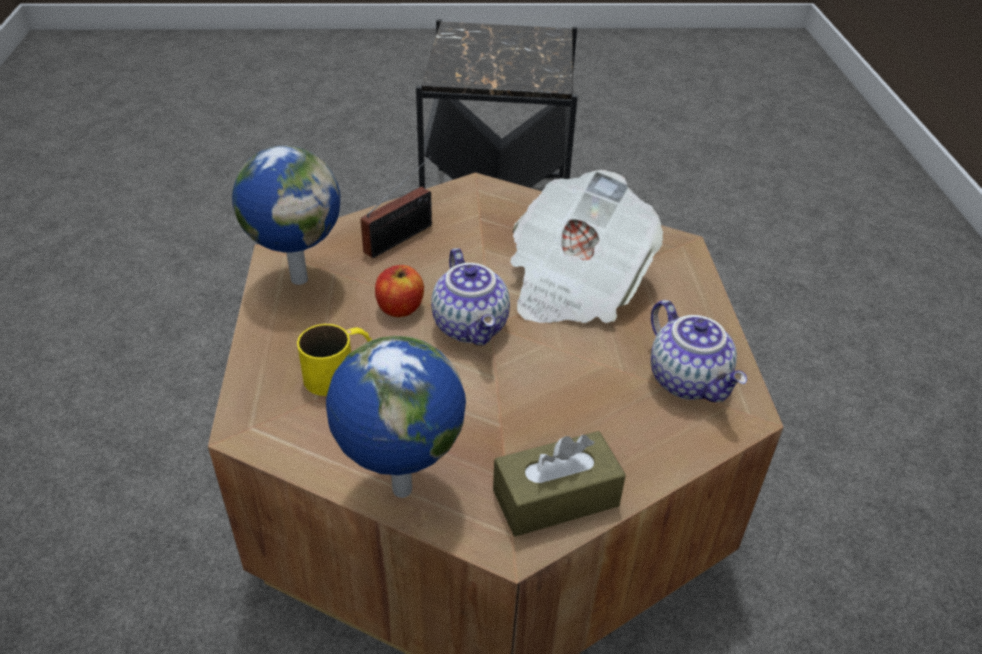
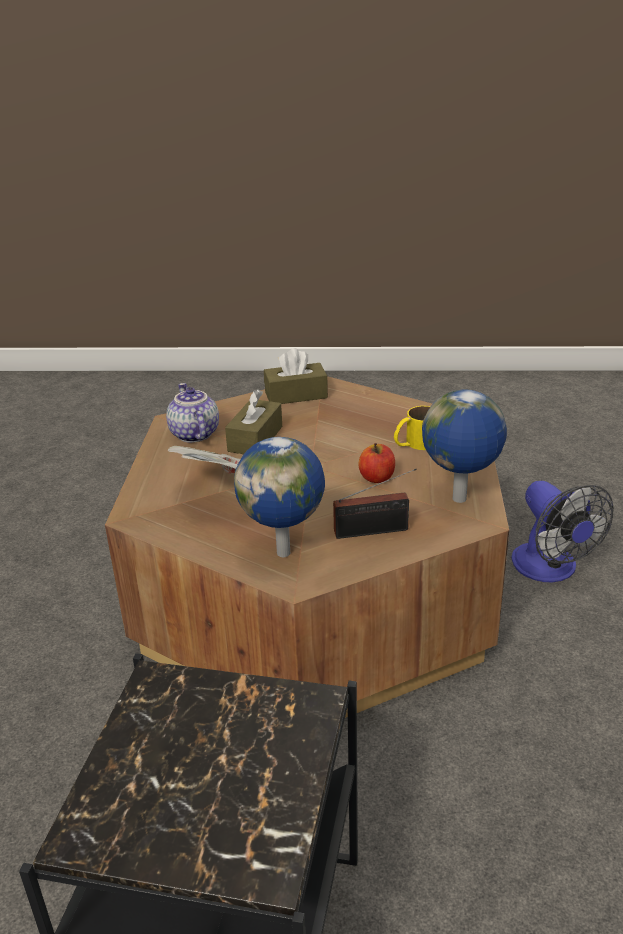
camera: 170 degrees left, 10 degrees down
(156, 538) = (551, 569): none -> fan
(399, 490) = (376, 399): globe -> globe (285, 552)
(402, 237) = (375, 531): radio -> radio turned 150 degrees counterclockwise
(472, 327) = (324, 465): teapot -> none
(588, 374) = (255, 439): none -> brown tissue box

